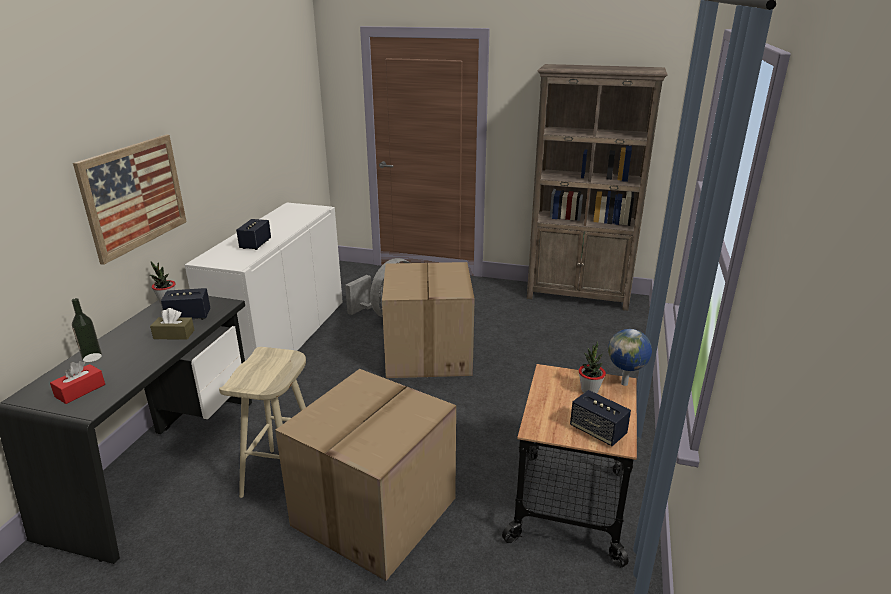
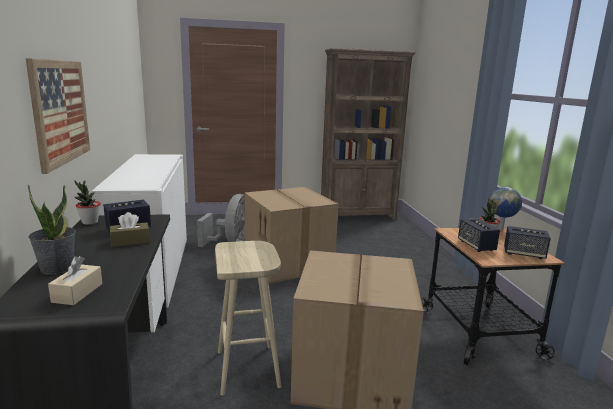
camera: 25 degrees left, 10 degrees down
(80, 390) = (77, 293): red tissue box -> beige tissue box
(92, 357) = (57, 268): bottle -> potted plant
(255, 244) = (145, 175): speaker -> speaker (476, 246)

